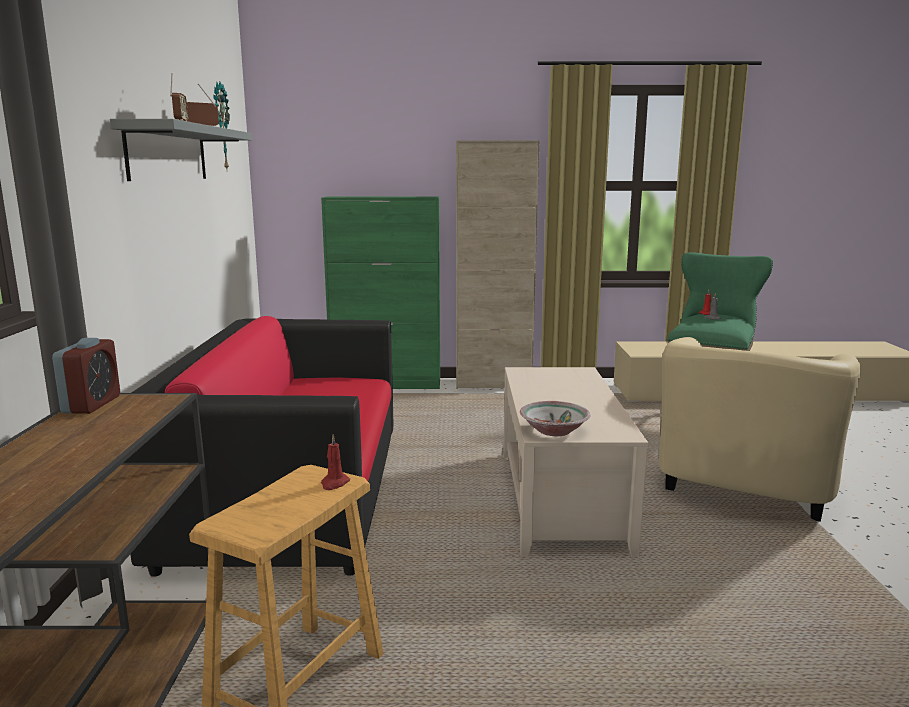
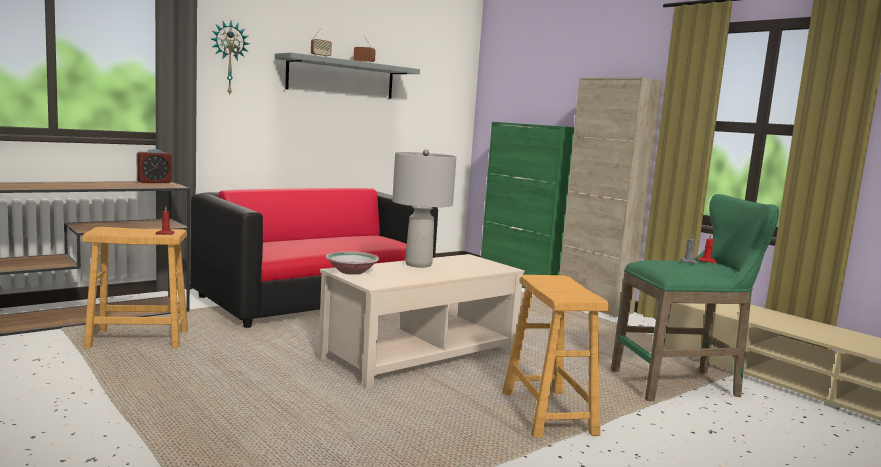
camera: 50 degrees right, 5 degrees down
(219, 126) = (424, 66): wall clock -> wall clock (228, 58)
(540, 396) = (418, 264): none -> grey table lamp
(742, 492) = (547, 413): beige armchair -> brown stool

